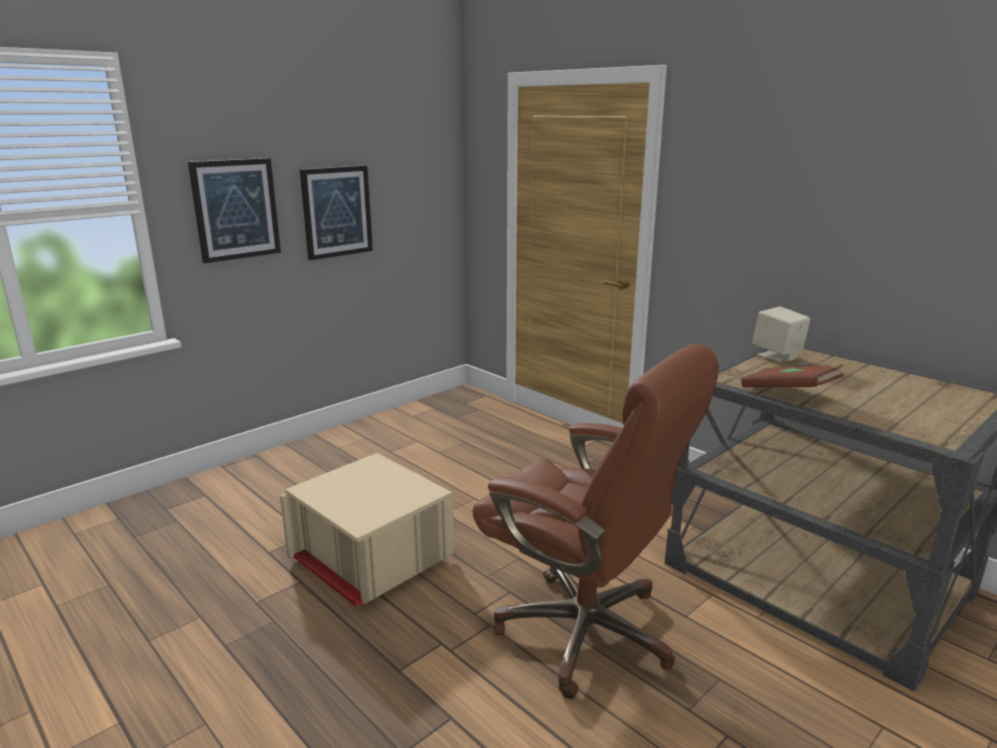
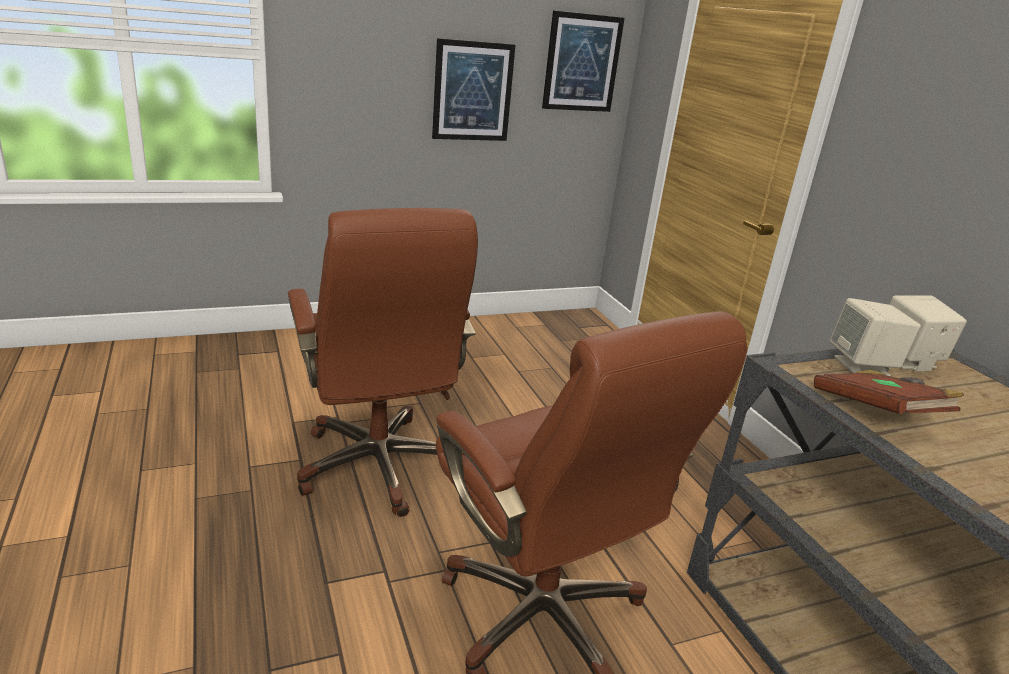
camera: 20 degrees right, 5 degrees up
(236, 209) = (360, 71): picture -> picture (581, 63)
(371, 561) = (376, 462): beige storage box -> brown office chair
(756, 366) = (862, 367): none -> beige speaker

